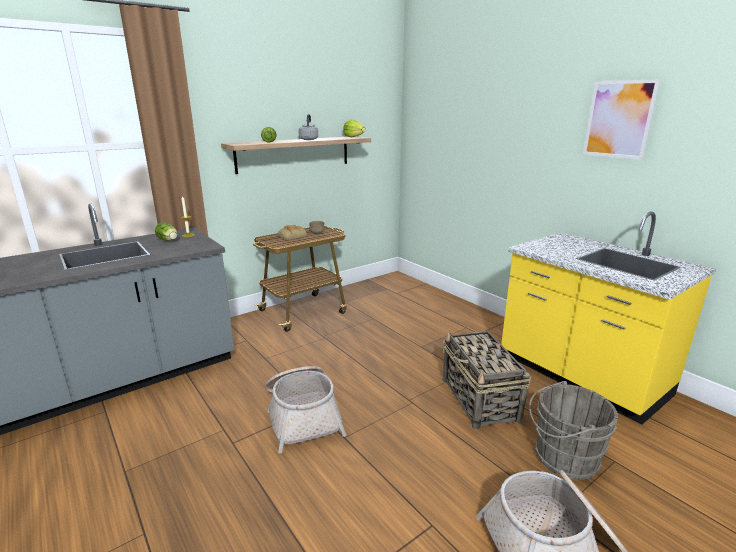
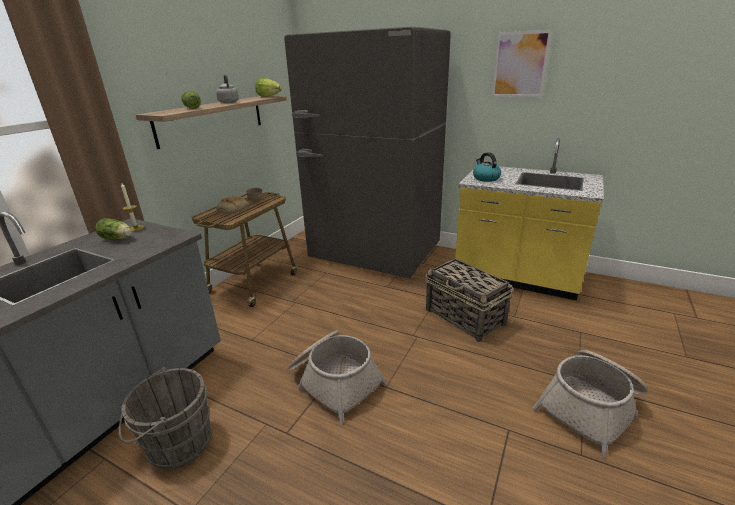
camera: 25 degrees left, 5 degrees up
(434, 312) = (375, 254): none -> grey fridge
(547, 247) = (485, 178): none -> kettle
(562, 457) = (550, 341): grey bucket -> grey bucket (176, 444)

